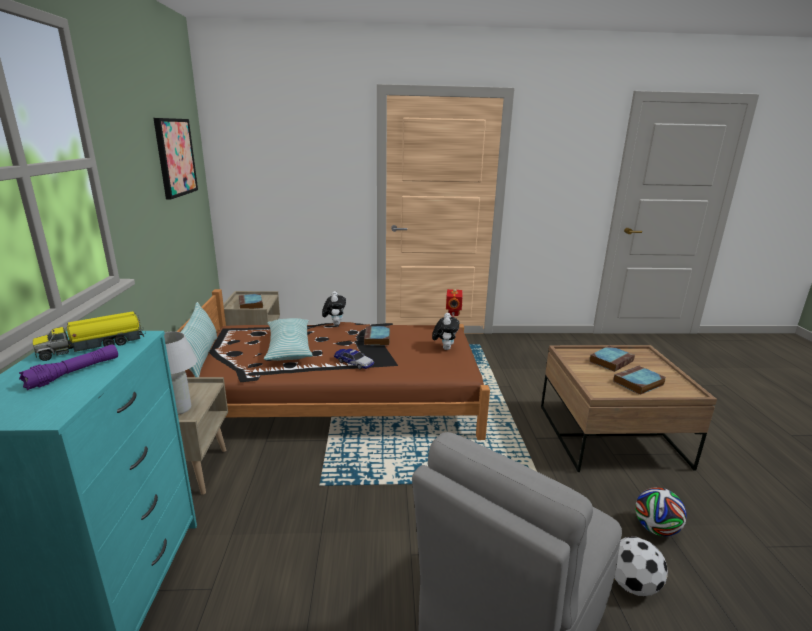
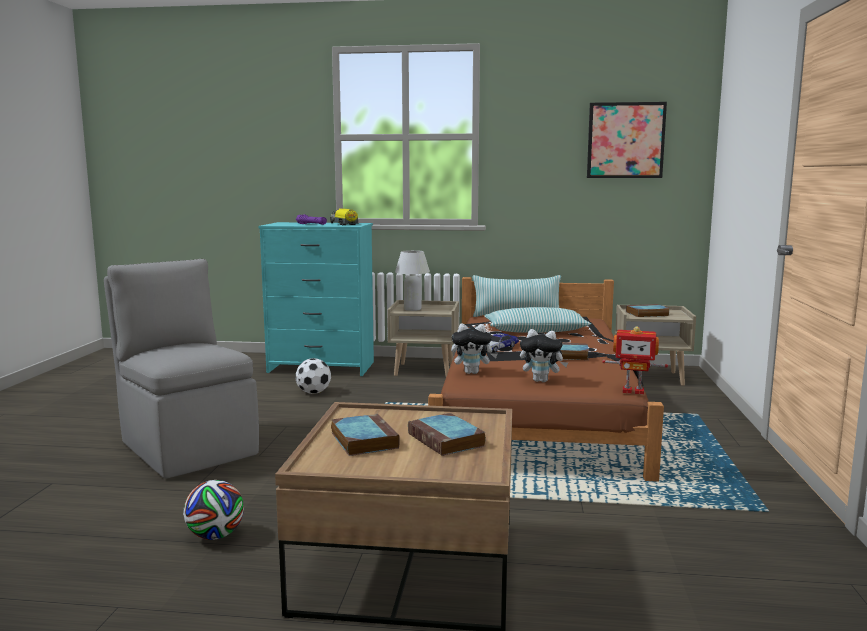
camera: 100 degrees right, 10 degrees down
(335, 324) = (610, 342): plush toy -> plush toy (472, 372)
(632, 584) = (173, 500): football -> football (313, 392)

